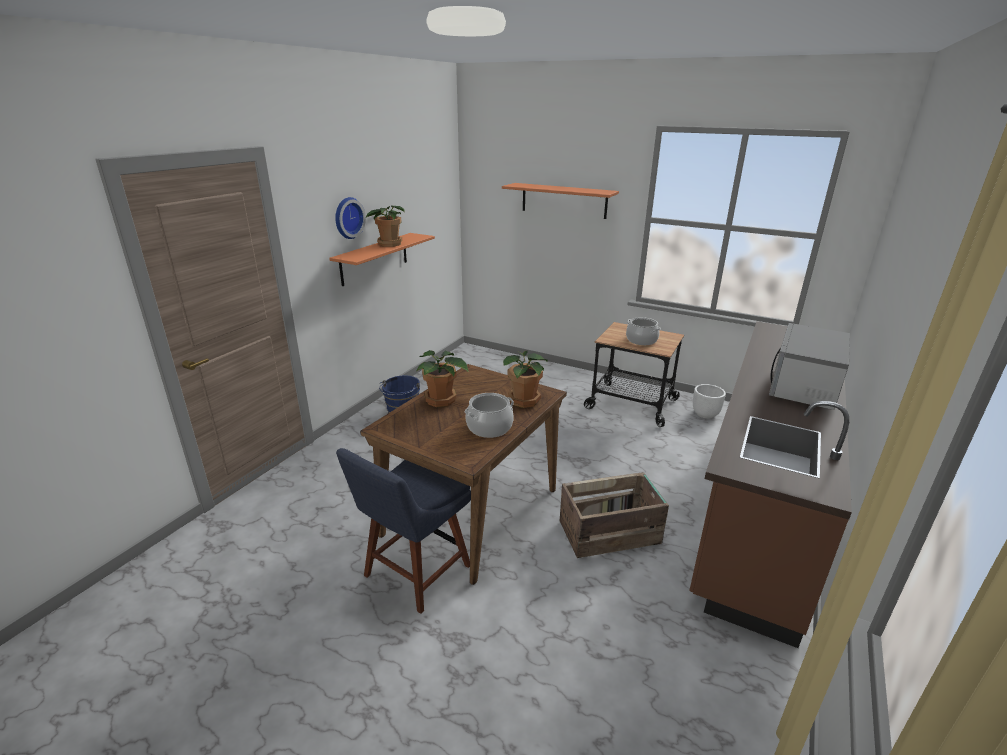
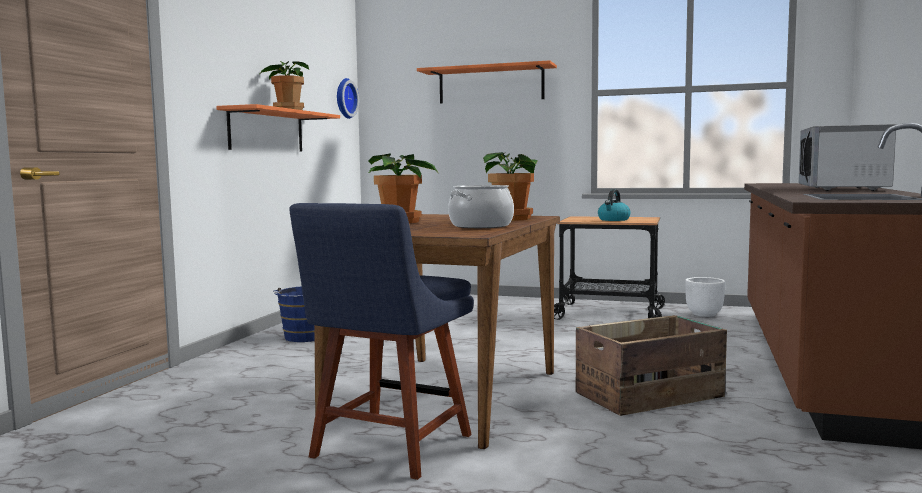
camera: 10 degrees left, 20 degrees down
(347, 218) = (239, 65): wall clock -> wall clock (344, 98)
(641, 340) = (613, 220): cooking pot -> kettle

